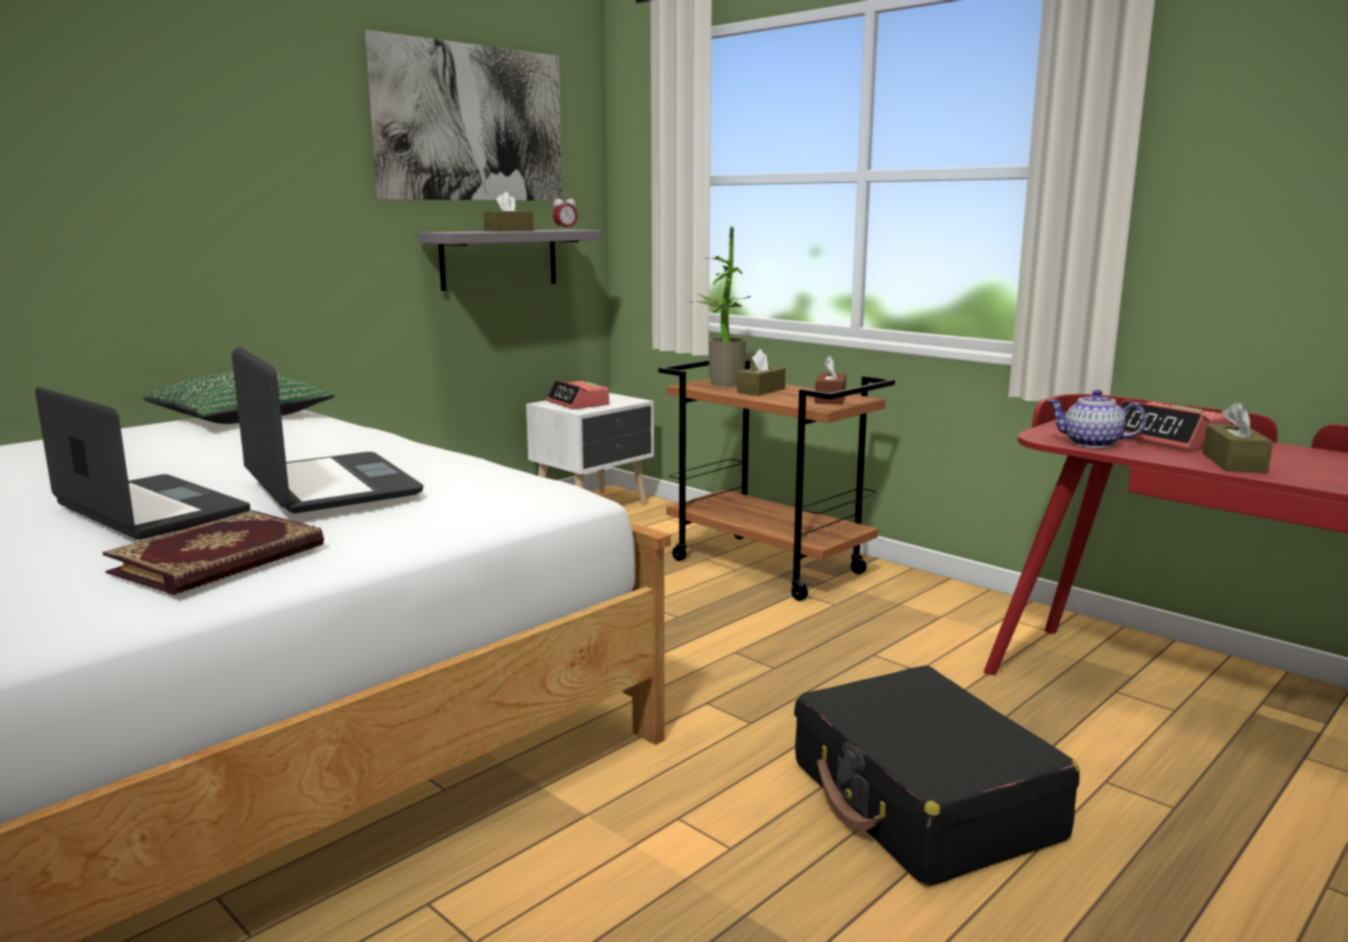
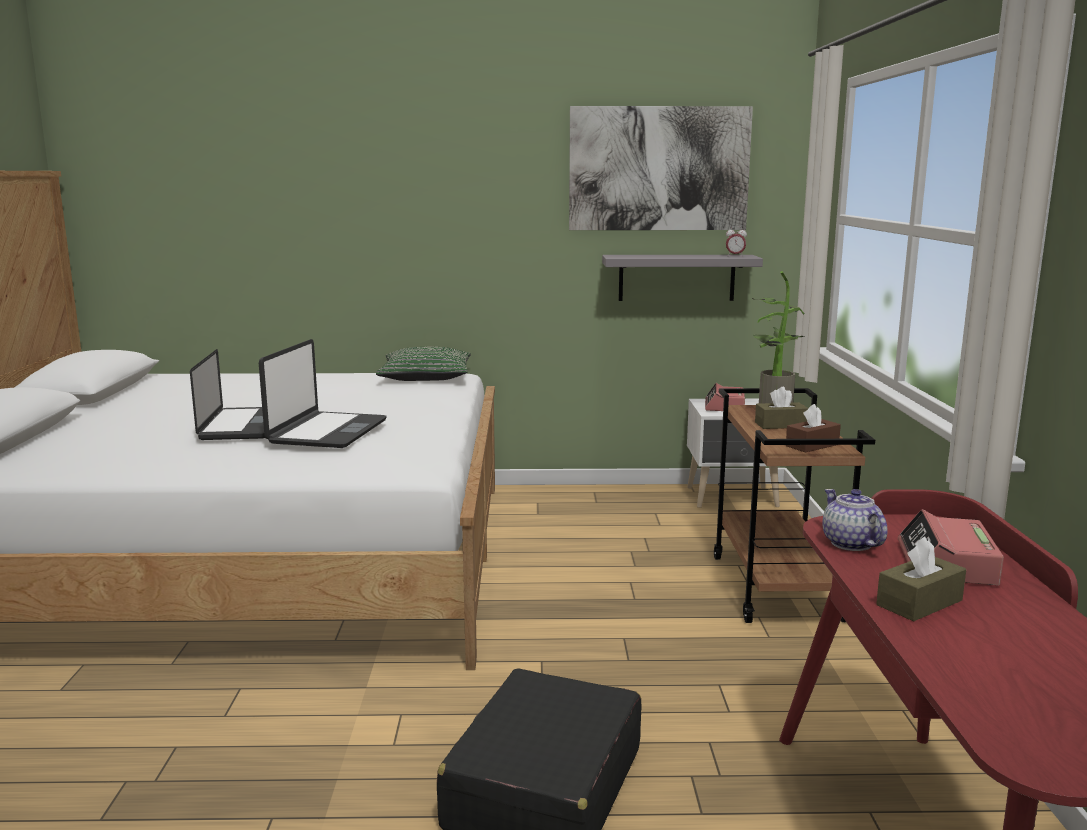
camera: 45 degrees right, 0 degrees up
(220, 560) = (203, 459): book -> none
(509, 230) = (673, 256): brown tissue box -> none

